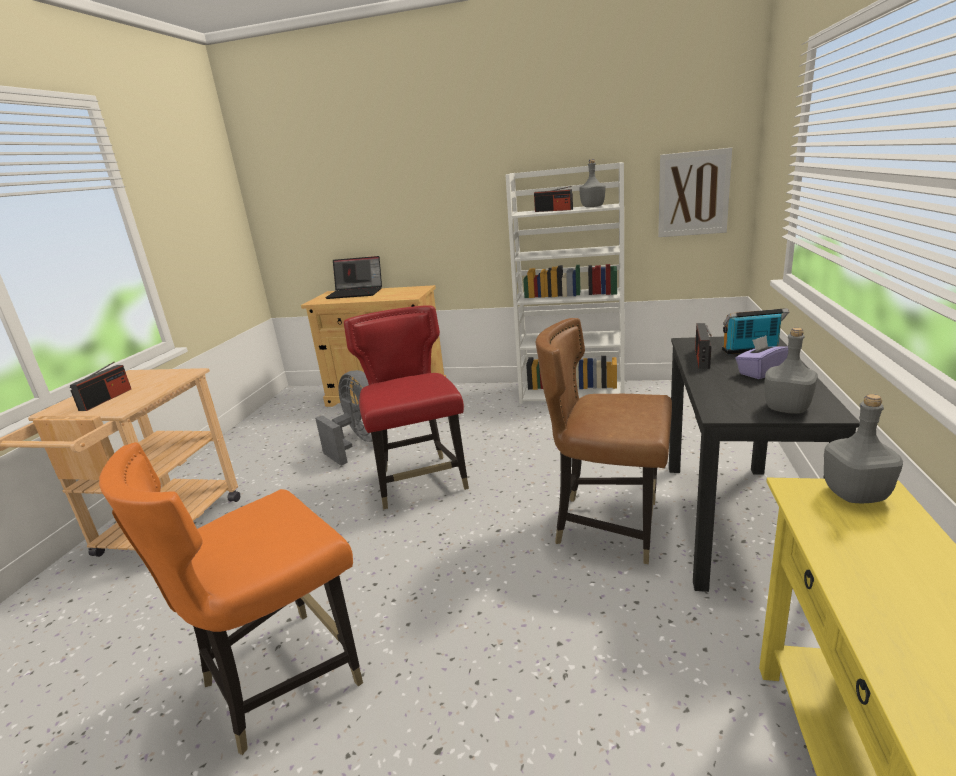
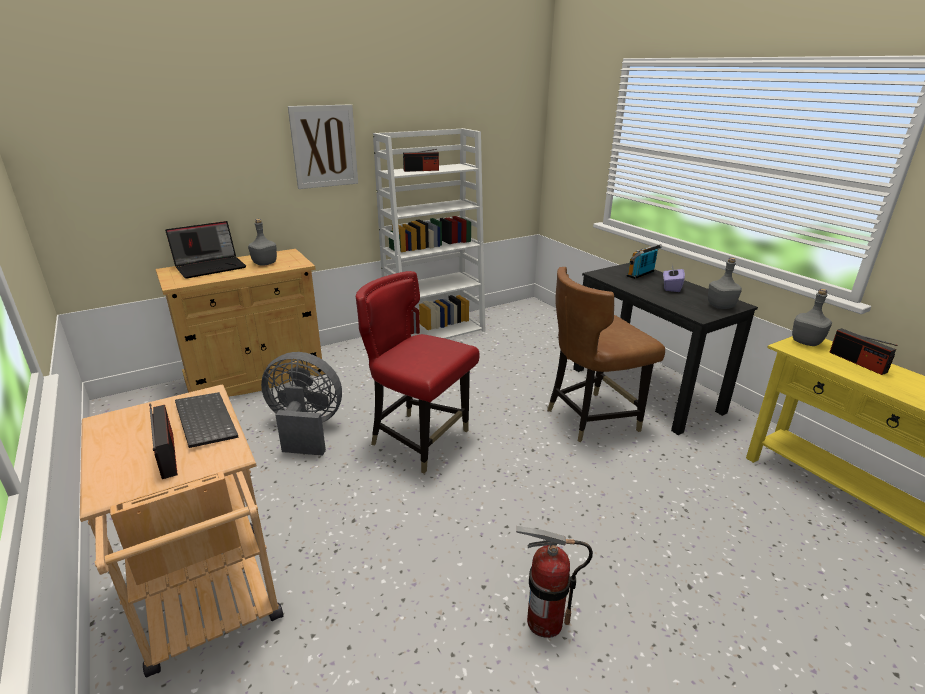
camera: 45 degrees left, 5 degrees up
(155, 386) = (203, 420): none -> keyboard
(281, 678) = (544, 621): orange chair -> fire extinguisher
(592, 207) = (449, 167): grey bottle -> grey bottle (264, 263)
(693, 194) = (508, 156): picture -> picture (324, 146)
(702, 358) = (627, 284): radio -> radio (857, 362)

